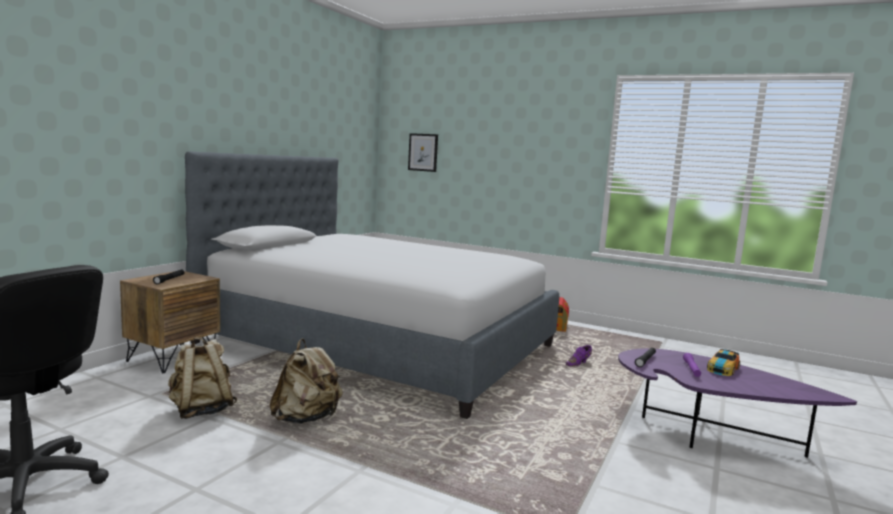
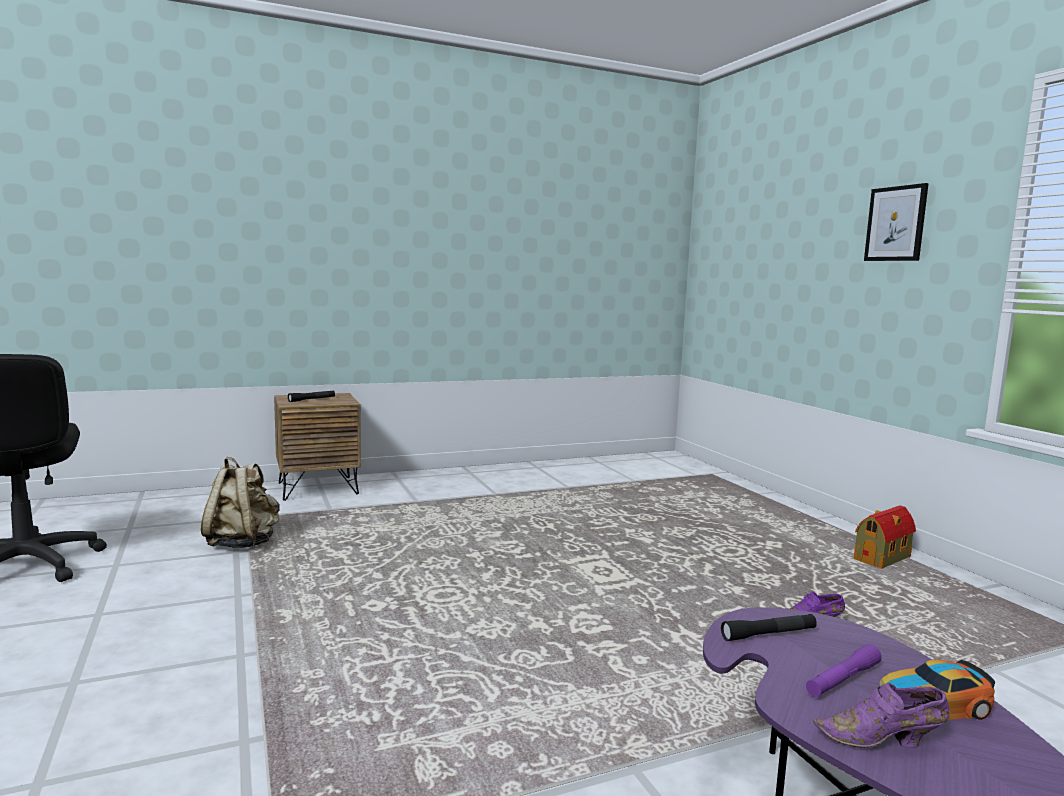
camera: 40 degrees right, 0 degrees up
(306, 418) = (307, 580): beige backpack -> none
(379, 344) = (544, 520): bed -> none
(423, 152) = (735, 257): picture -> picture (896, 224)
(733, 383) = (882, 741): none -> purple shoe

